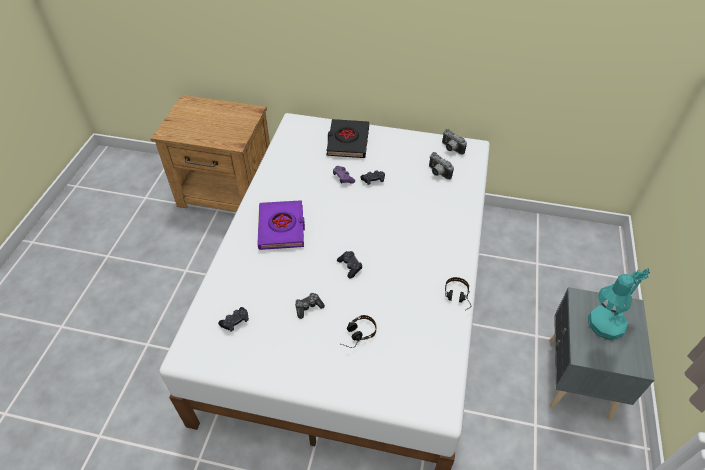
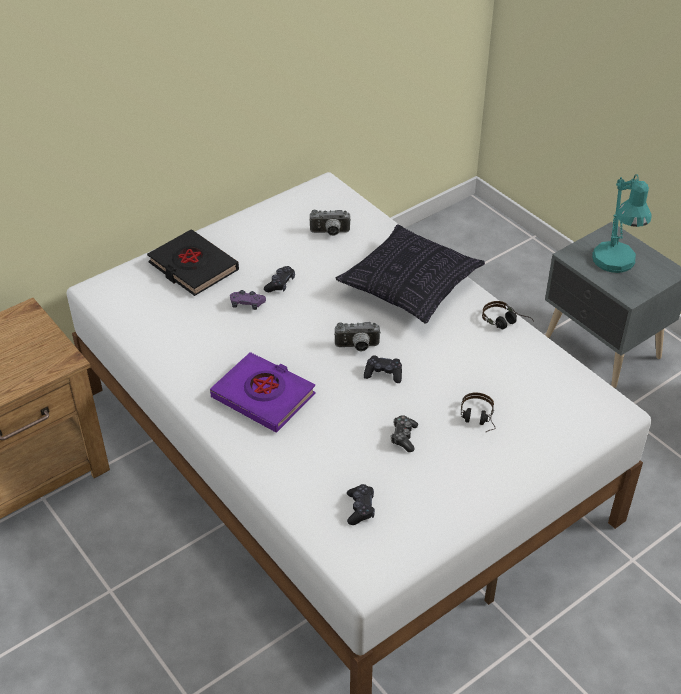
camera: 50 degrees left, 5 degrees down
(435, 233) = (410, 286): none -> pillow
(451, 149) = (307, 202): camera -> camera (357, 347)

